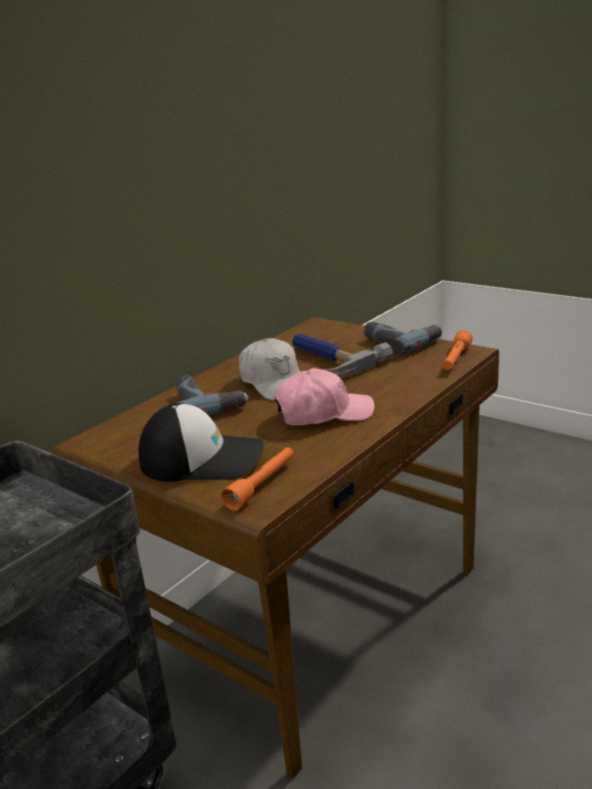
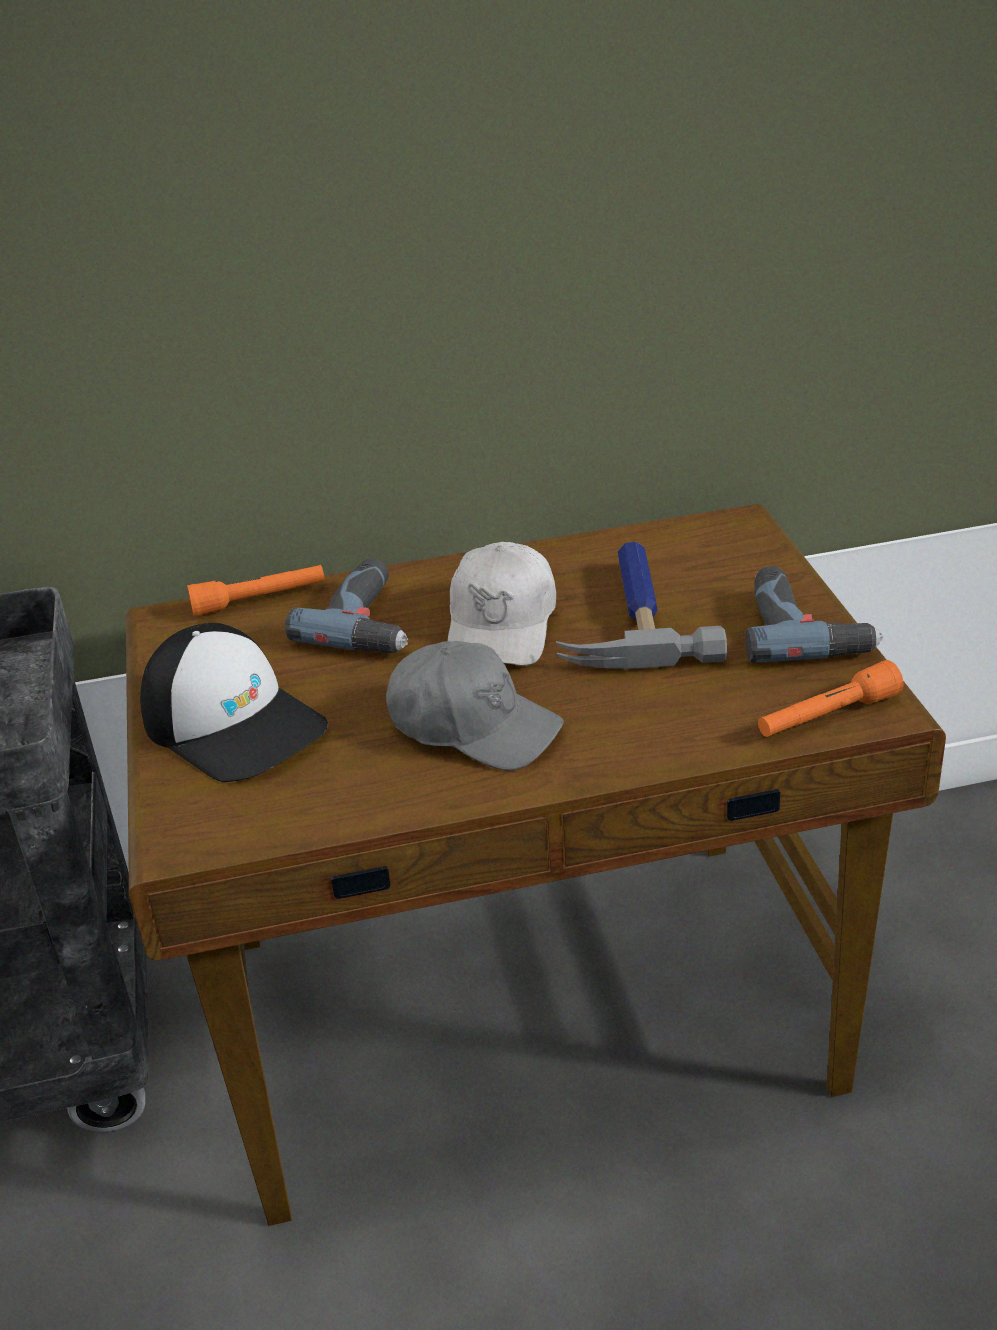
camera: 40 degrees right, 10 degrees up
(262, 485) = (230, 812): orange flashlight -> orange flashlight (259, 600)
(323, 414) = (473, 726): pink cap -> grey cap

